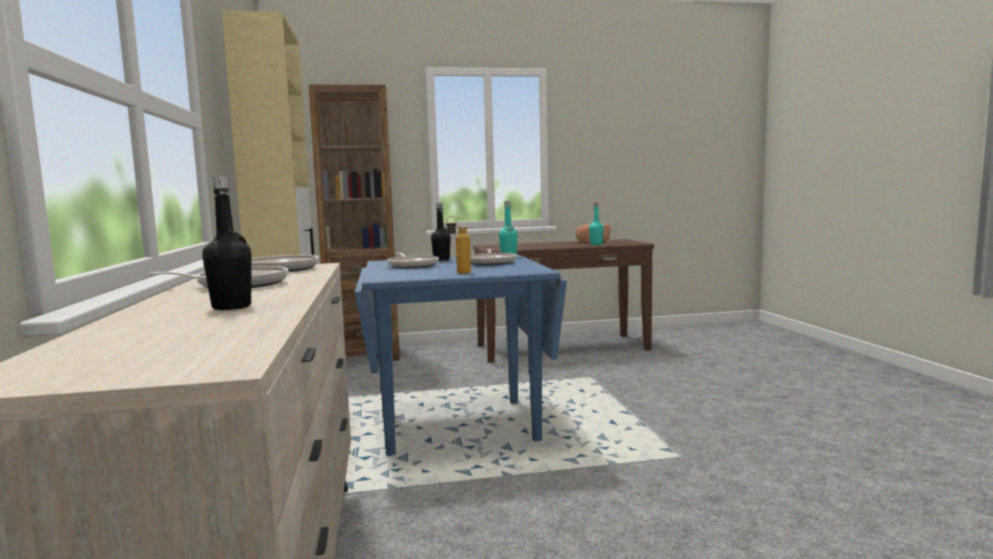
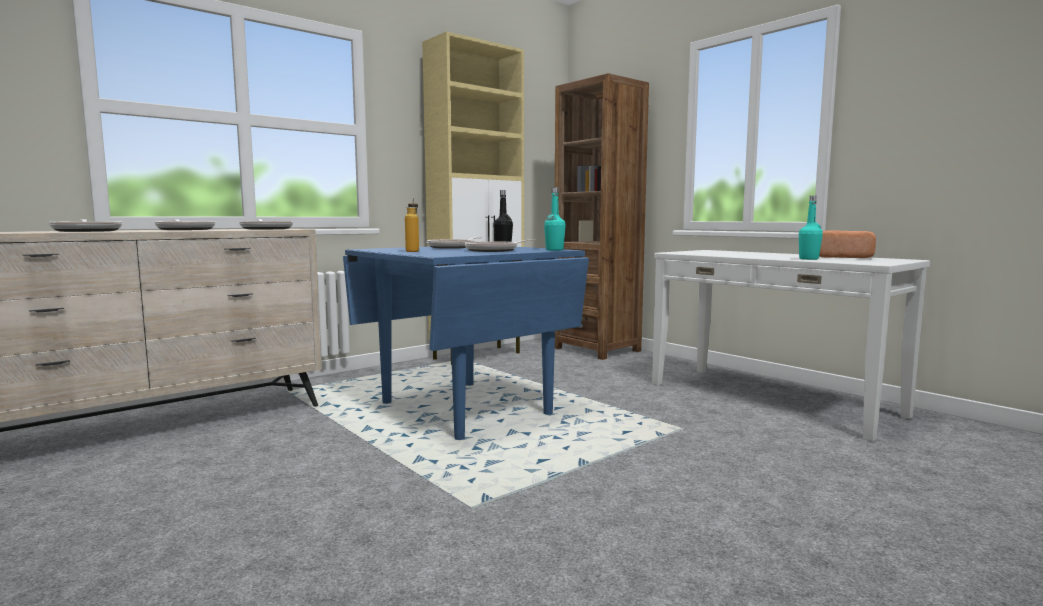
camera: 60 degrees right, 0 degrees up
(231, 307) = (87, 231): black bottle -> frying pan
(561, 347) = (770, 399): brown console table -> white console table

